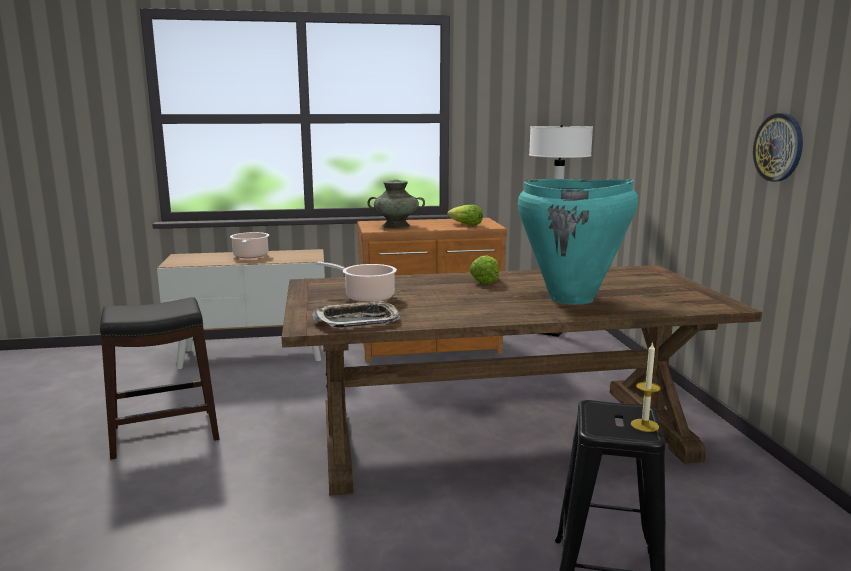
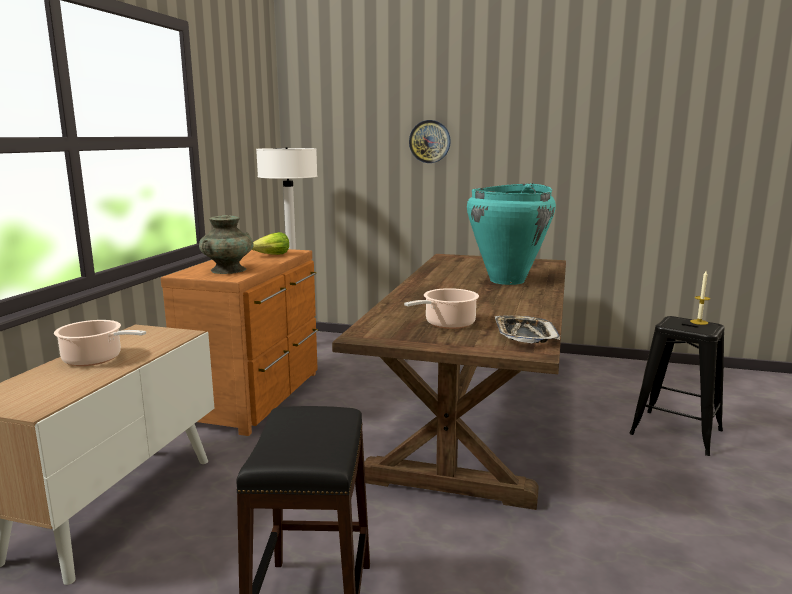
camera: 65 degrees left, 0 degrees up
(484, 280) = (431, 289): lettuce -> none
(778, 147) = (530, 157): wall clock -> wall clock (429, 141)

